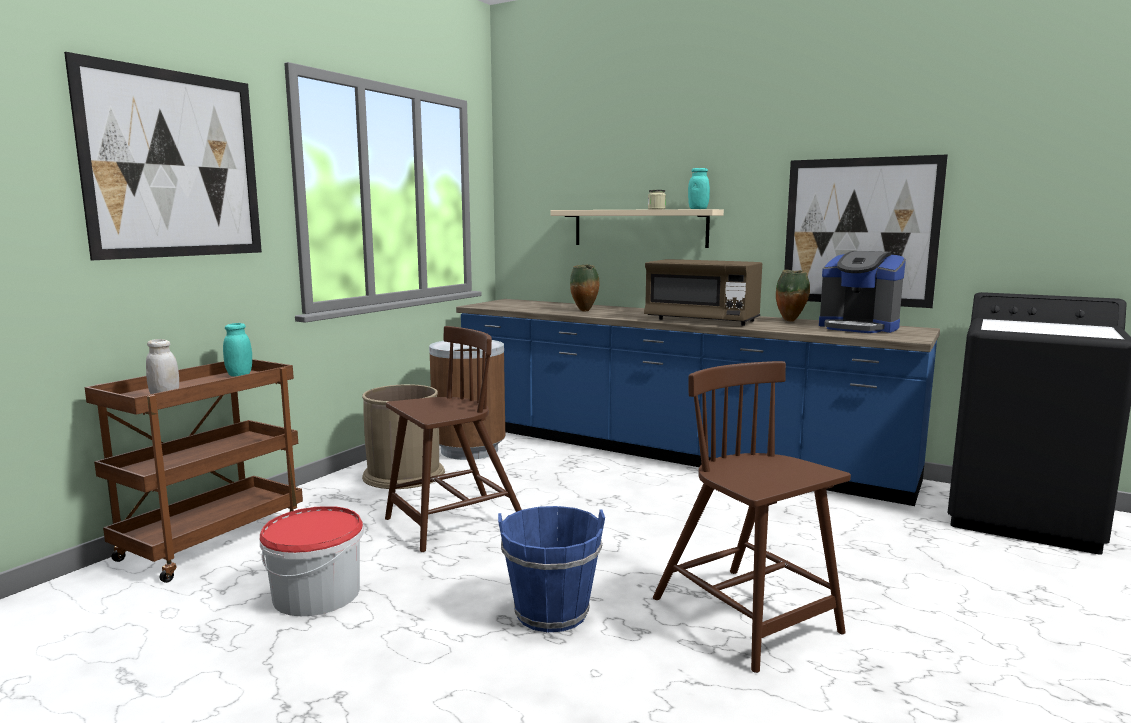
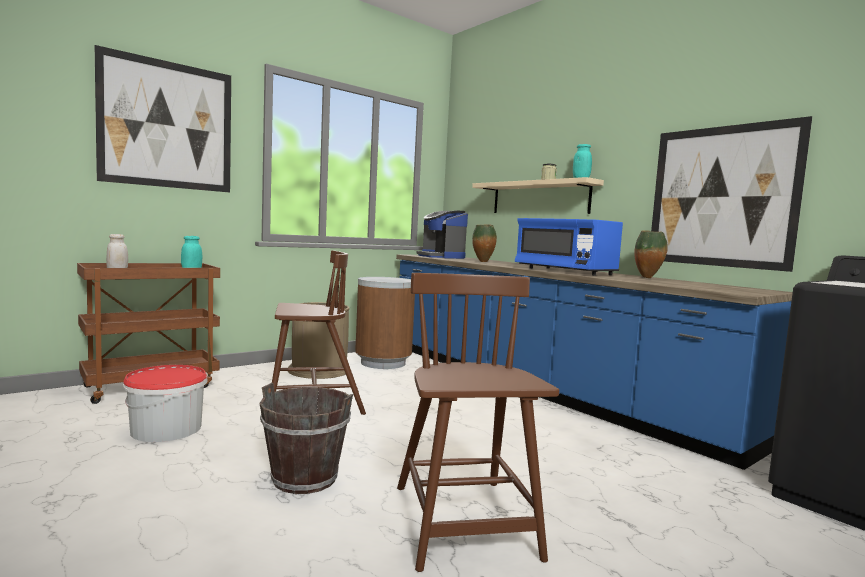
camera: 20 degrees right, 5 degrees down
(551, 612) = (305, 478): blue bucket -> brown bucket
(702, 320) = (564, 271): brown microwave -> blue microwave
(858, 327) = (706, 285): coffee machine -> coffee machine (441, 257)

